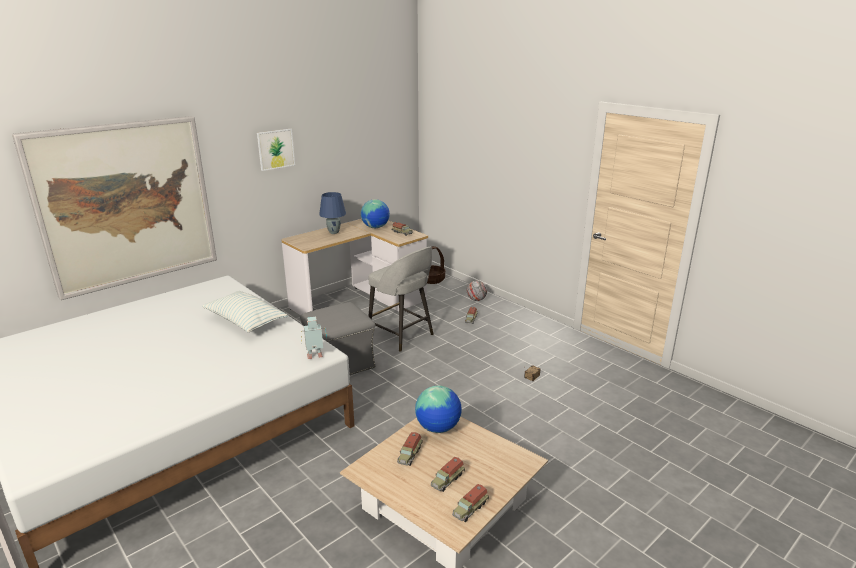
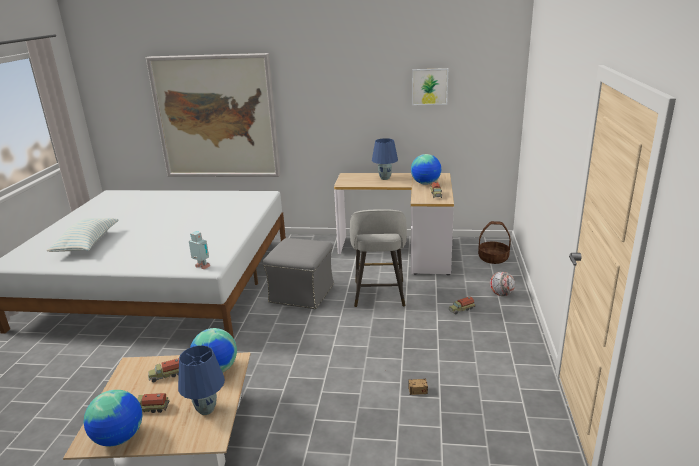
camera: 50 degrees right, 0 degrees up
(245, 321) = (221, 226): pillow -> pillow (87, 244)
(276, 149) = (344, 90): picture -> picture (429, 86)
(470, 509) = (119, 438): toy truck -> globe
(487, 451) = (207, 409): none -> blue table lamp

